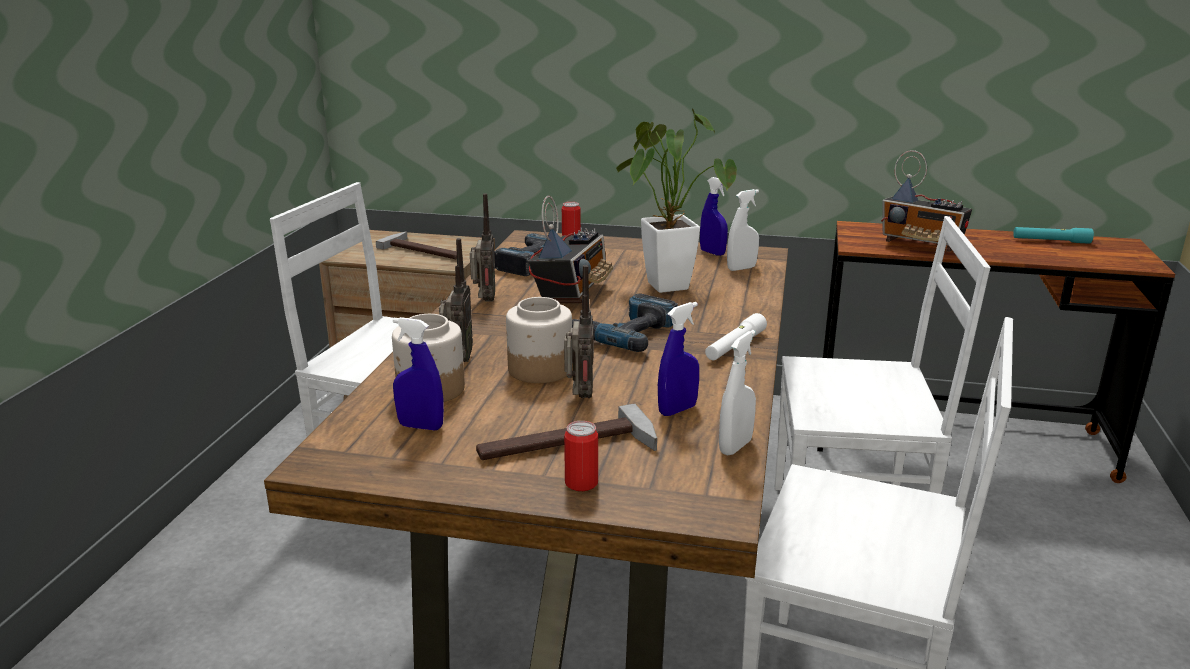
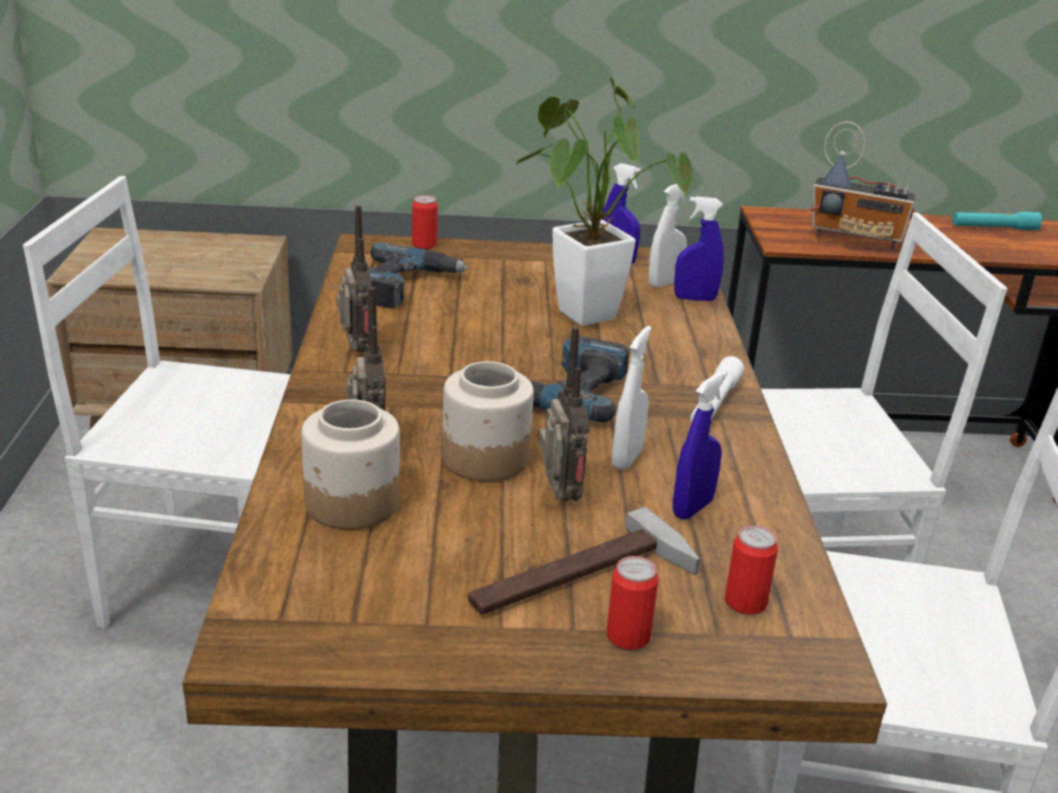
camera: 15 degrees left, 5 degrees up
(420, 426) = (368, 566): blue spray bottle -> blue spray bottle (695, 299)
(425, 250) = (197, 258): hammer -> none
(572, 292) = (467, 331): radio -> none
(683, 470) = (745, 602): none -> can
(735, 446) = (790, 558): white spray bottle -> white spray bottle (627, 458)

